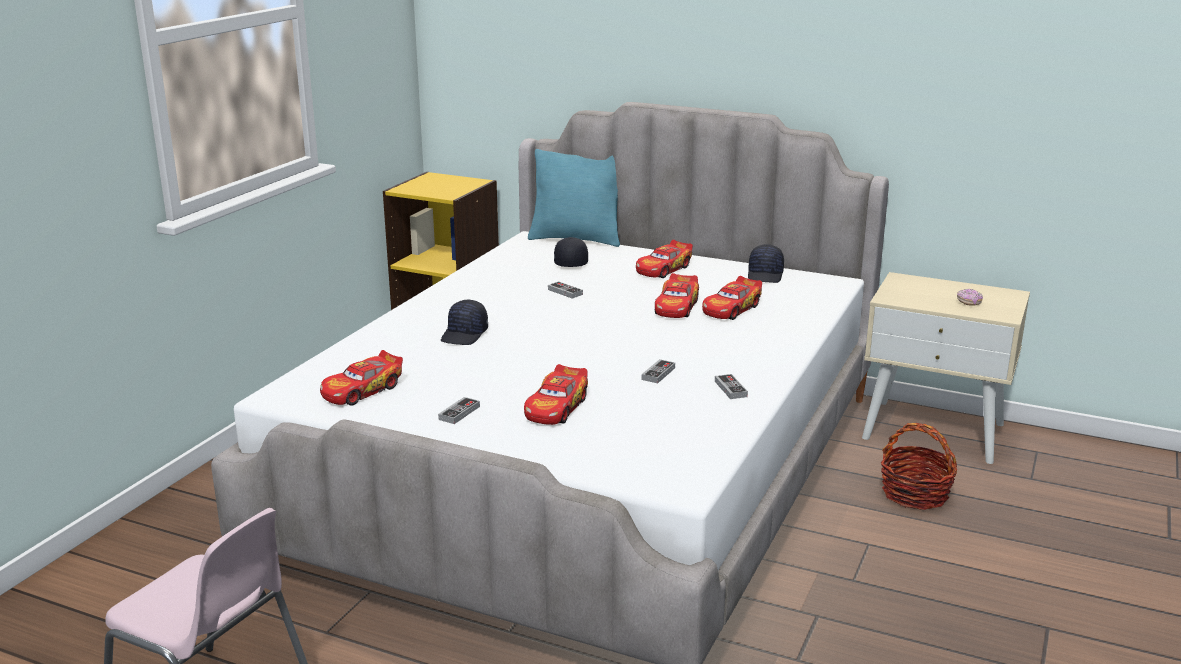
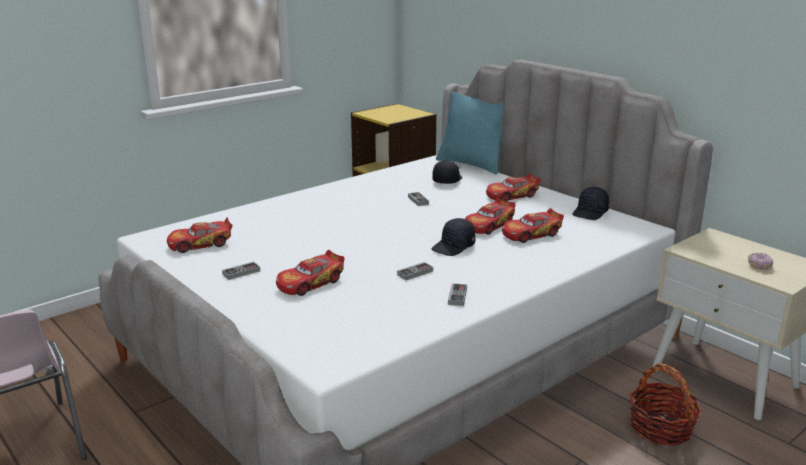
camera: 25 degrees right, 0 degrees up
(465, 335) = (312, 218): black cap -> black cap (454, 247)

